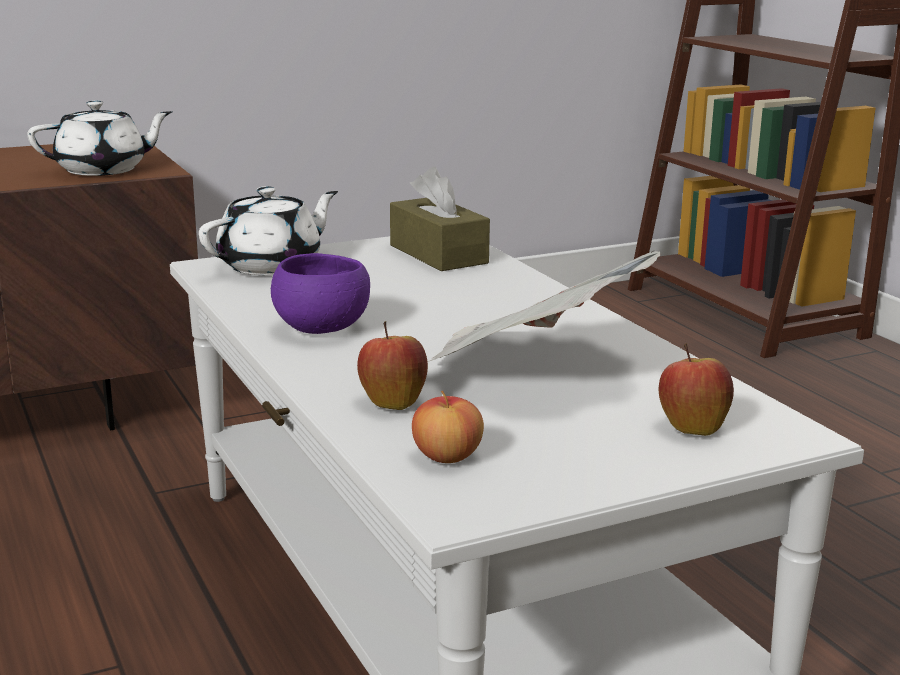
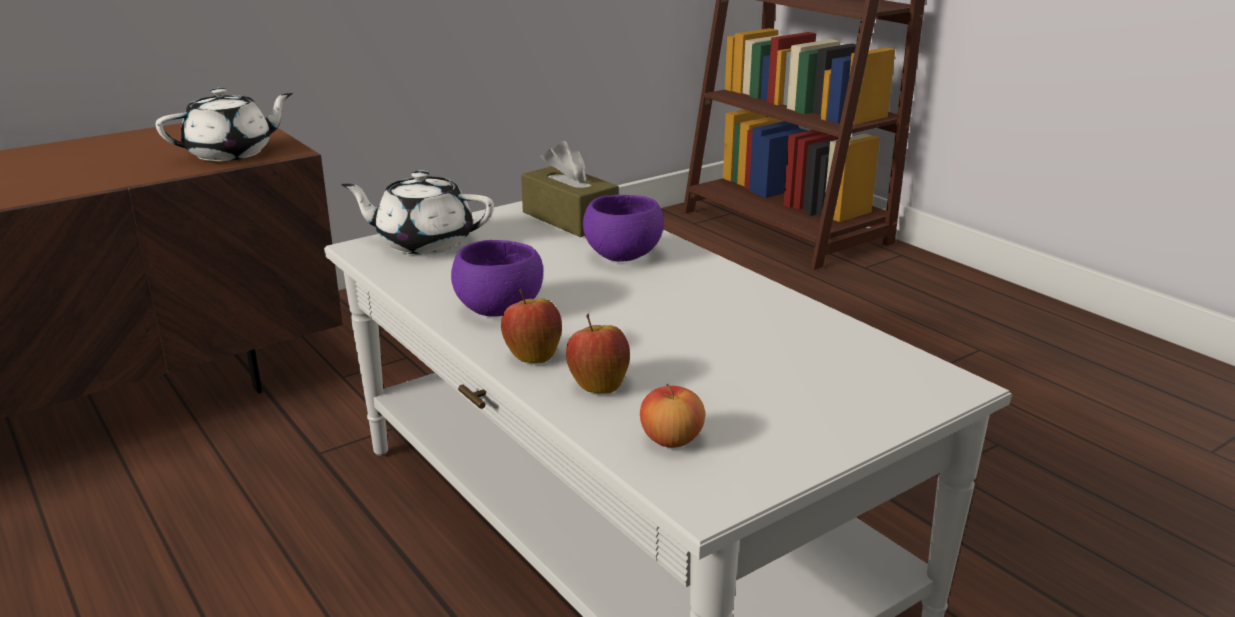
camera: 10 degrees left, 5 degrees up
(272, 265) = (423, 243): white teapot -> white teapot turned 120 degrees counterclockwise
(479, 291) = (623, 256): none -> purple bowl
(533, 368) = (706, 335): newspaper -> none
(692, 427) = (866, 386): apple -> apple (532, 356)

